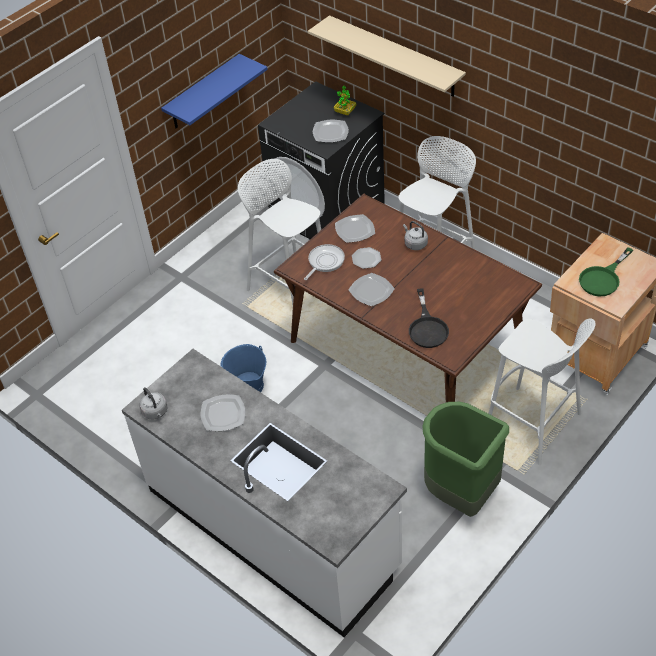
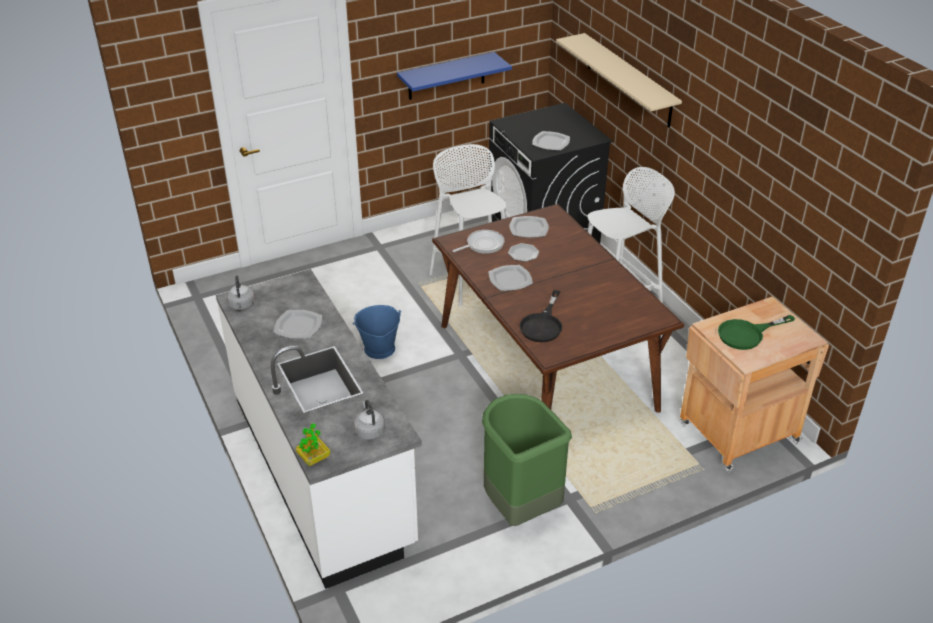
camera: 20 degrees right, 10 degrees down
(345, 112) = (575, 131): potted plant -> potted plant (314, 458)
(415, 244) = (578, 255): grey kettle -> grey kettle (369, 431)
(533, 423) = (633, 472): white stool -> none

